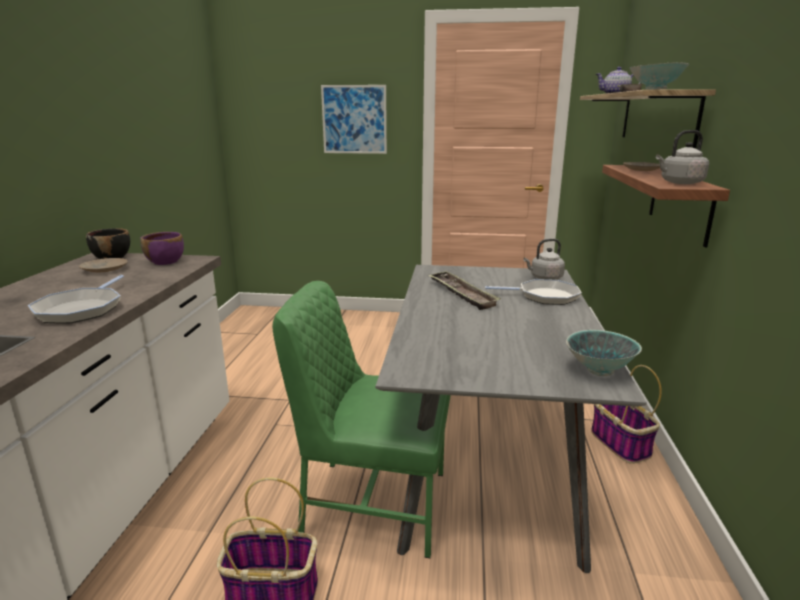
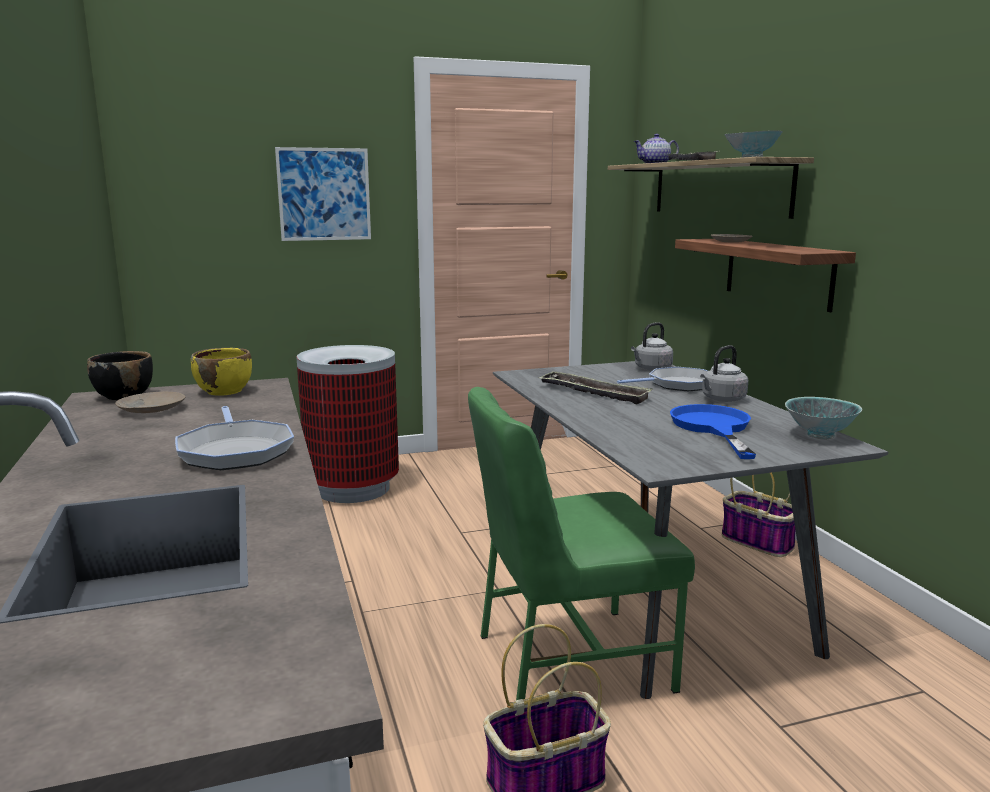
camera: 25 degrees left, 5 degrees down
(165, 261) = (224, 391): purple bowl -> yellow bowl
(350, 332) = (353, 488): none -> trash can
(510, 344) = (713, 428): none -> blue frying pan
(679, 183) = (802, 249): grey kettle -> grey kettle (722, 399)

